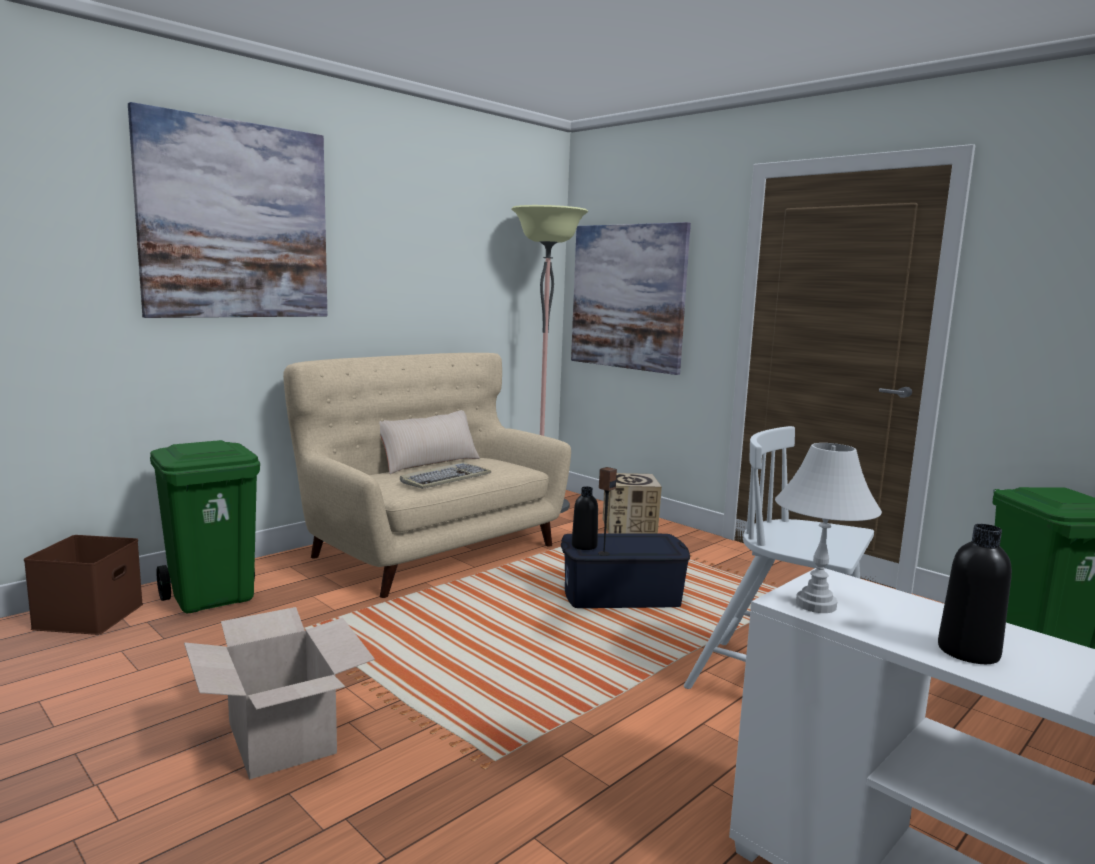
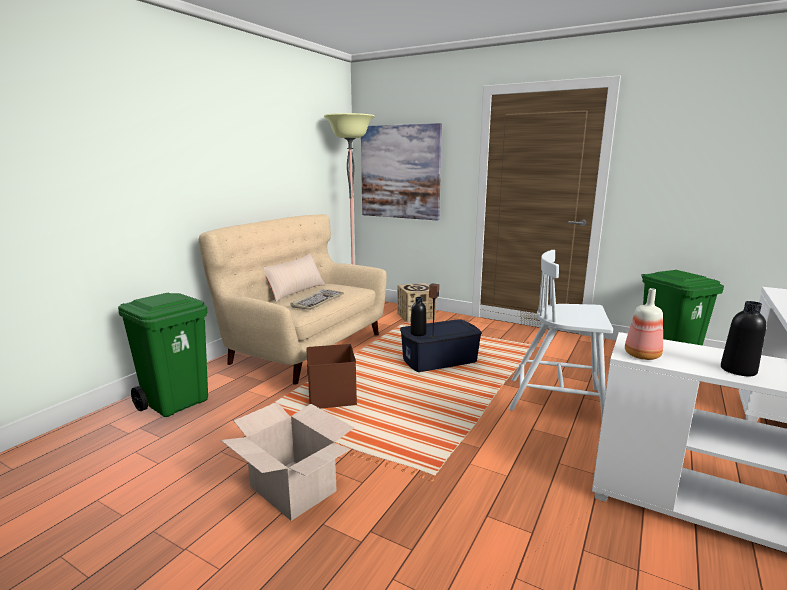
camera: 15 degrees left, 5 degrees up
(89, 617) = (92, 432): brown storage box -> brown storage box (333, 396)
(236, 221) = (153, 130): picture -> none
(815, 605) = (643, 355): white table lamp -> bottle

